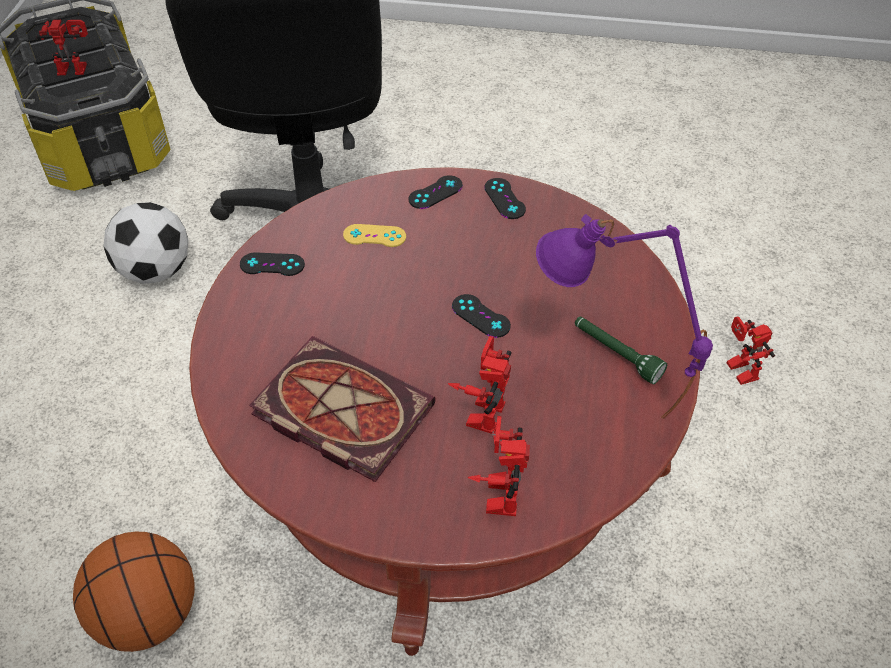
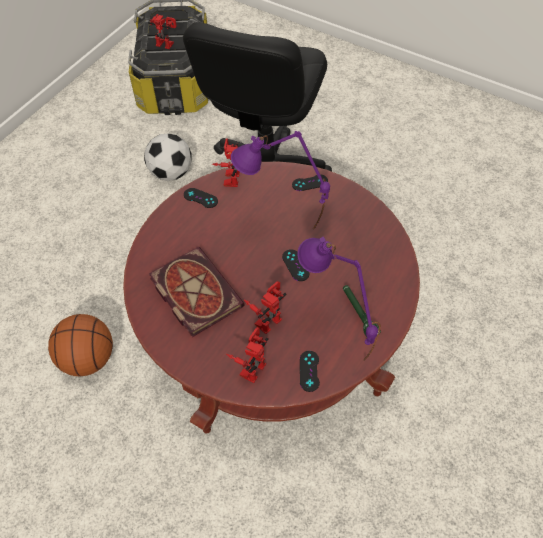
camera: 25 degrees right, 5 degrees up
(374, 236) = (262, 198): yellow game controller -> none
(431, 276) = (281, 233): none -> purple table lamp
(504, 198) = (347, 199): black game controller -> black game controller (309, 371)
(737, 370) = (473, 345): toy robot -> toy robot (229, 177)

